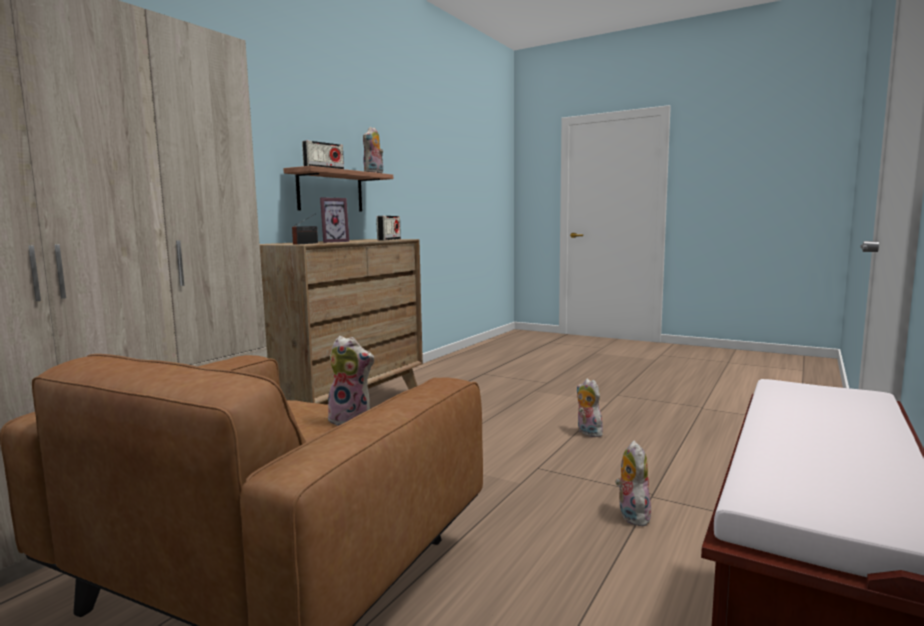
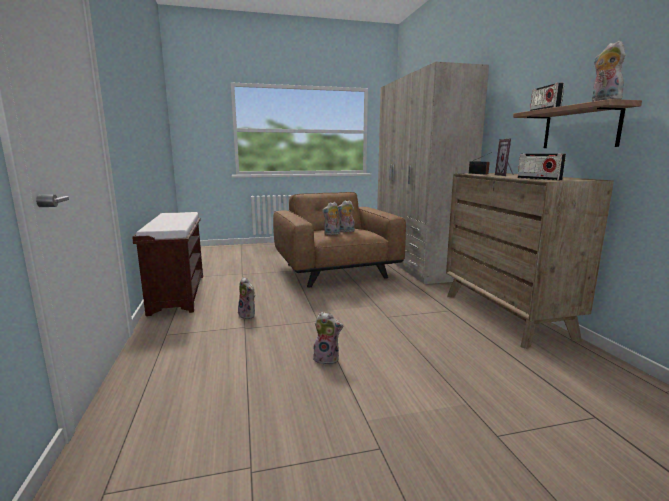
camera: 135 degrees right, 5 degrees up
(298, 420) = (346, 231): none -> plush toy

